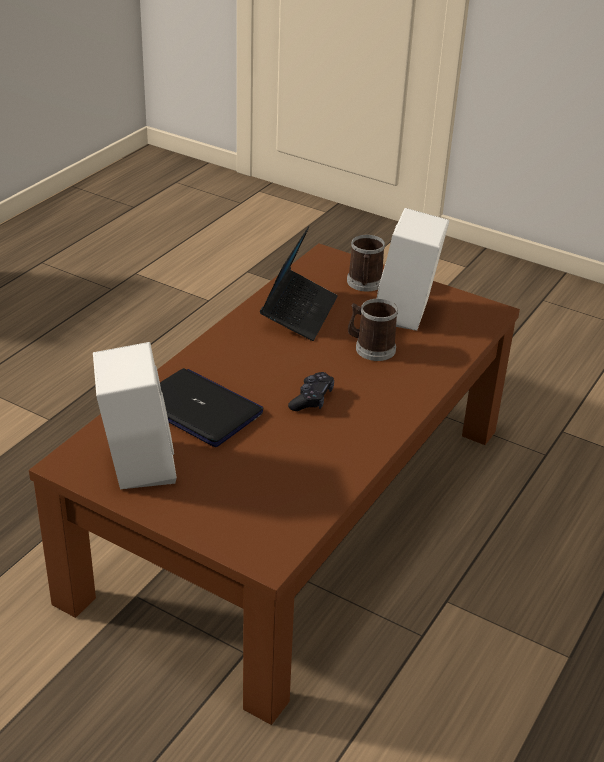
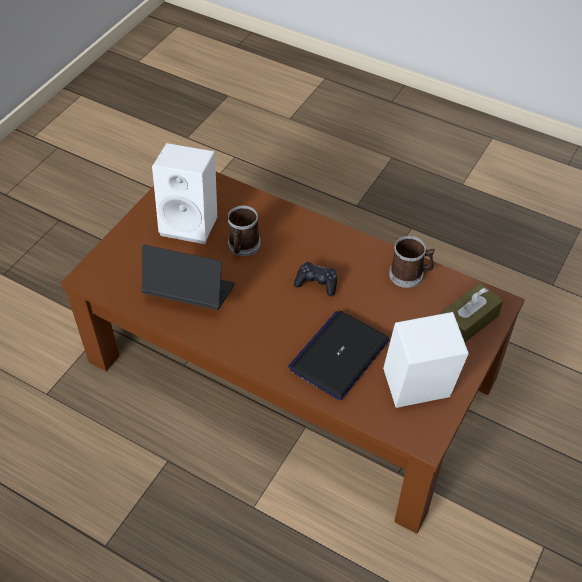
camera: 90 degrees left, 15 degrees up
(238, 523) = (468, 321): none -> brown tissue box
(364, 284) = (140, 249): mug -> mug (410, 275)

